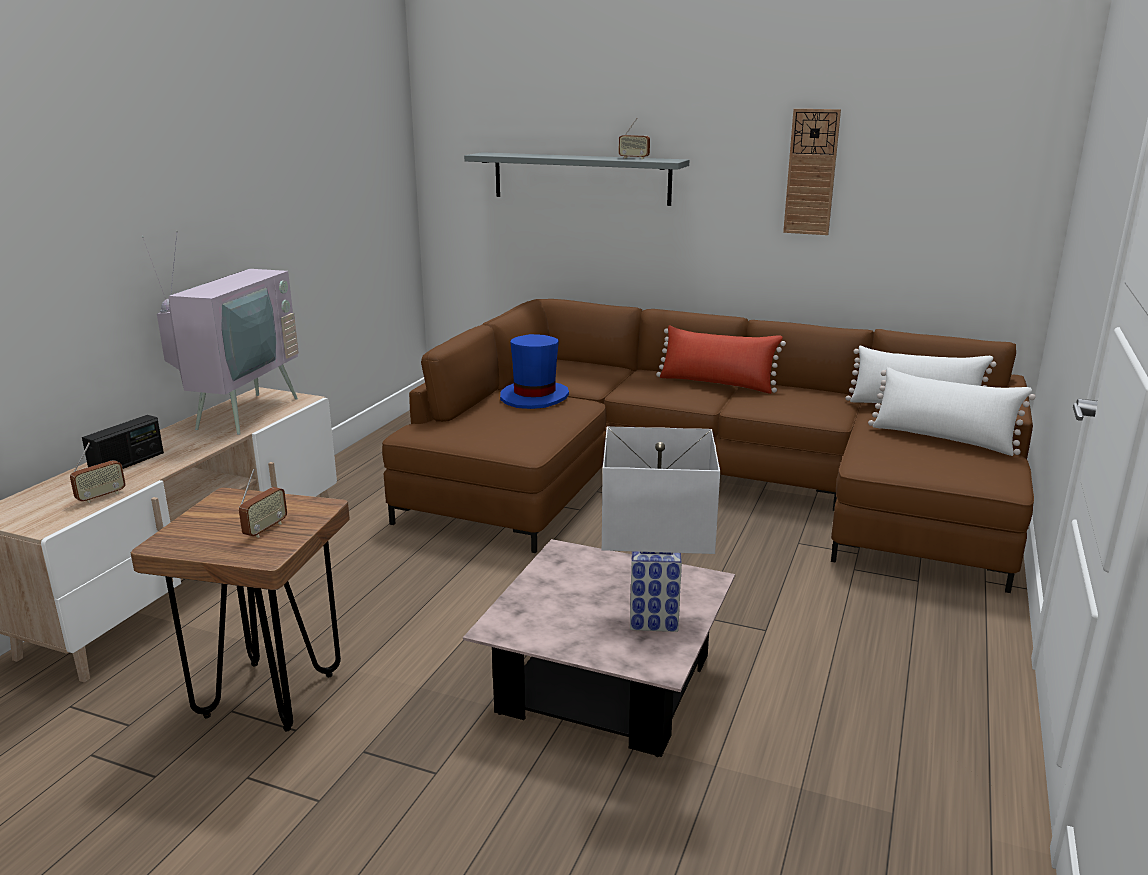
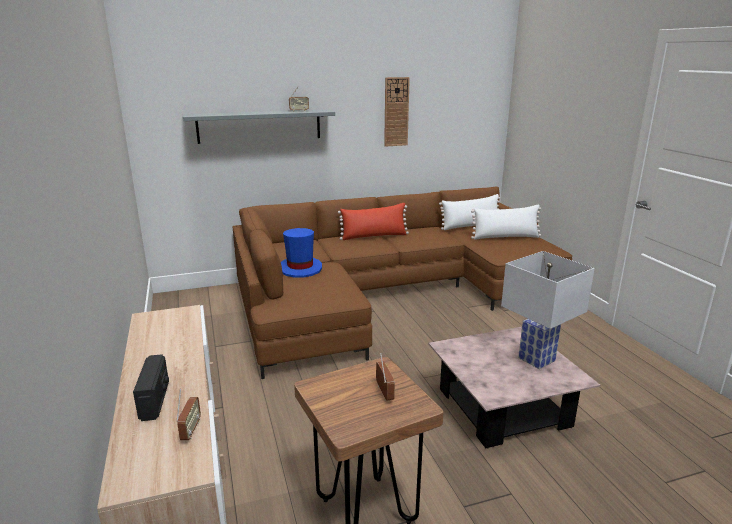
camera: 40 degrees left, 0 degrees up
(240, 412) = (161, 334): television -> none

